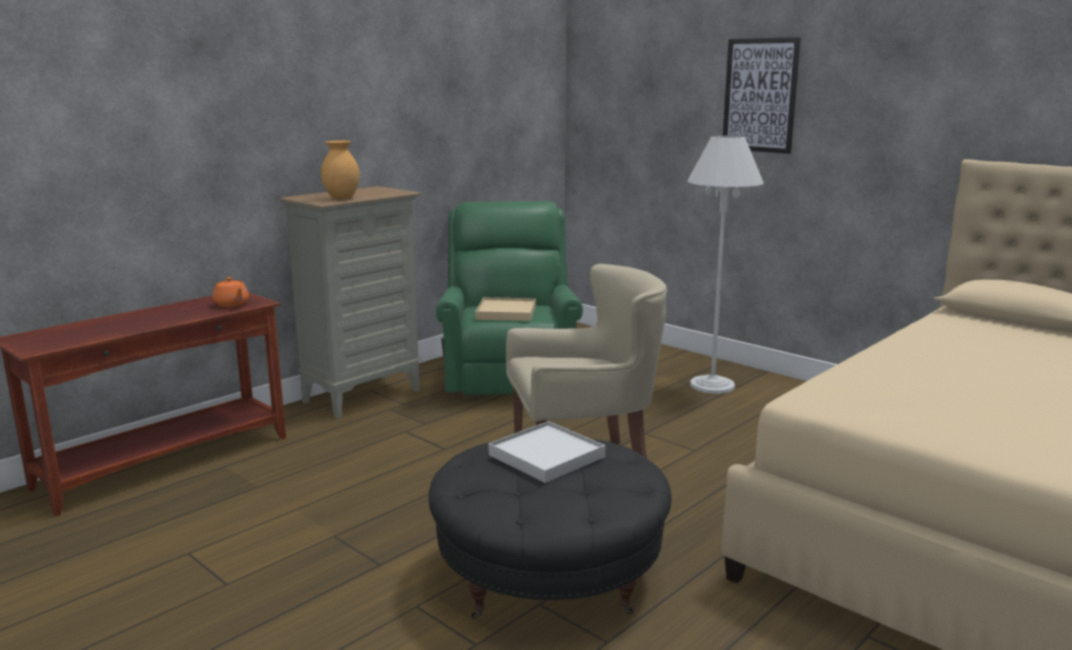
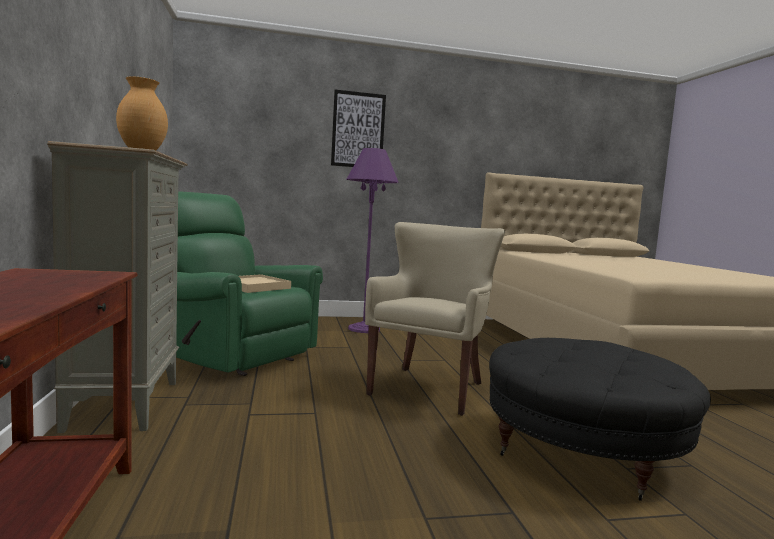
camera: 55 degrees left, 10 degrees down
(232, 304) = (72, 277): orange teapot -> none
(546, 456) = (564, 349): white tray -> none
(712, 385) = (364, 329): white floor lamp -> purple floor lamp

